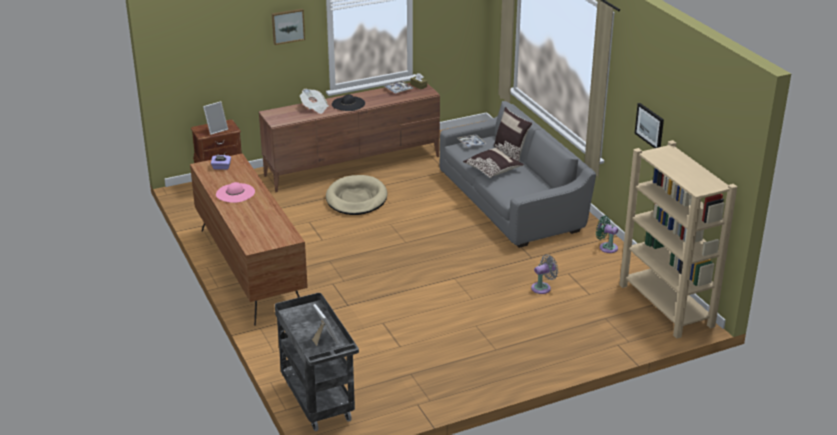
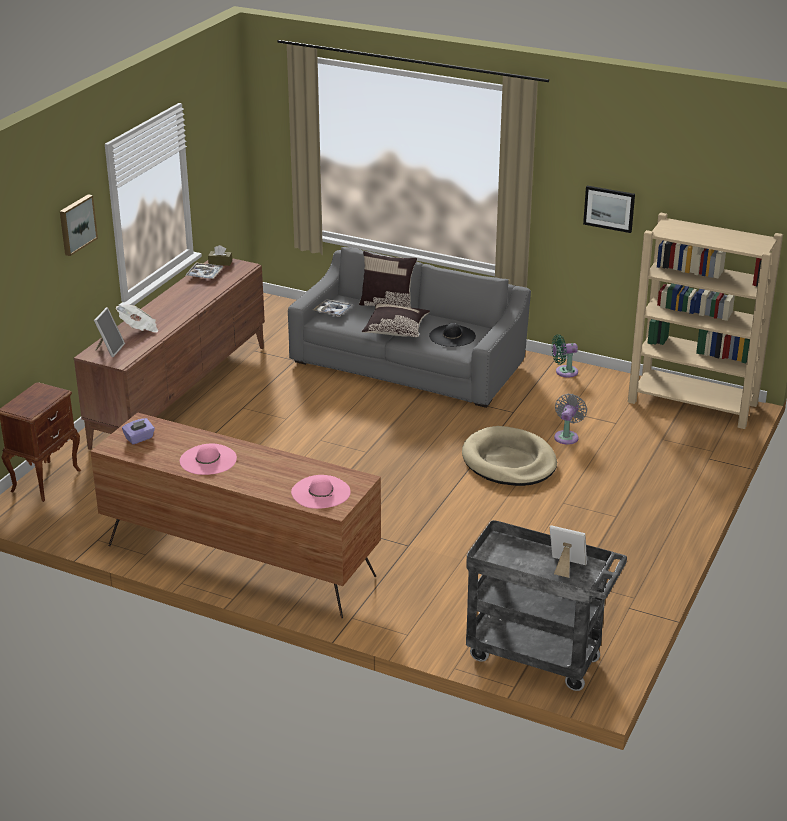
camera: 40 degrees left, 0 degrees up
(216, 129) = (39, 401): picture frame -> picture frame (109, 349)
(261, 235) = (320, 492): none -> pink hat
(348, 104) = (172, 310): black hat -> black hat (452, 336)
(356, 199) = (241, 429): beige dog bed -> beige dog bed (509, 461)

